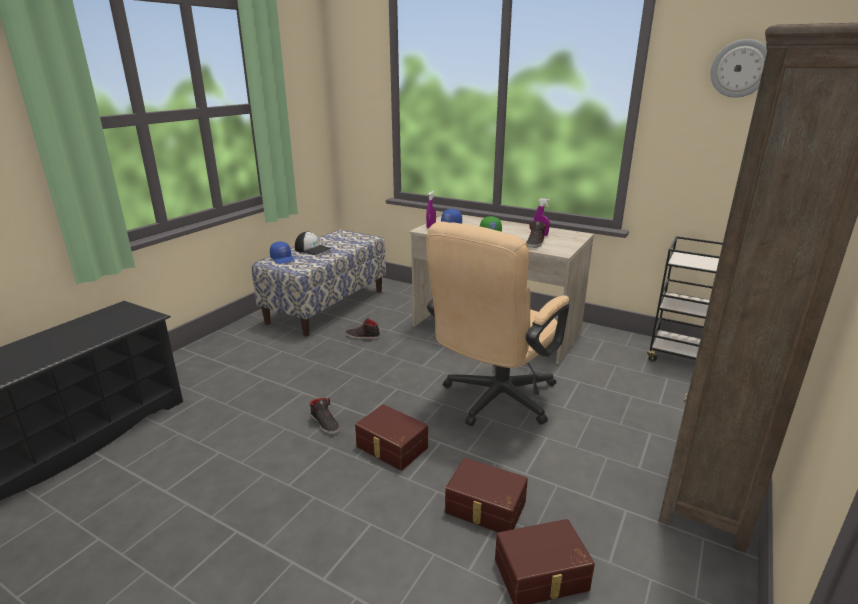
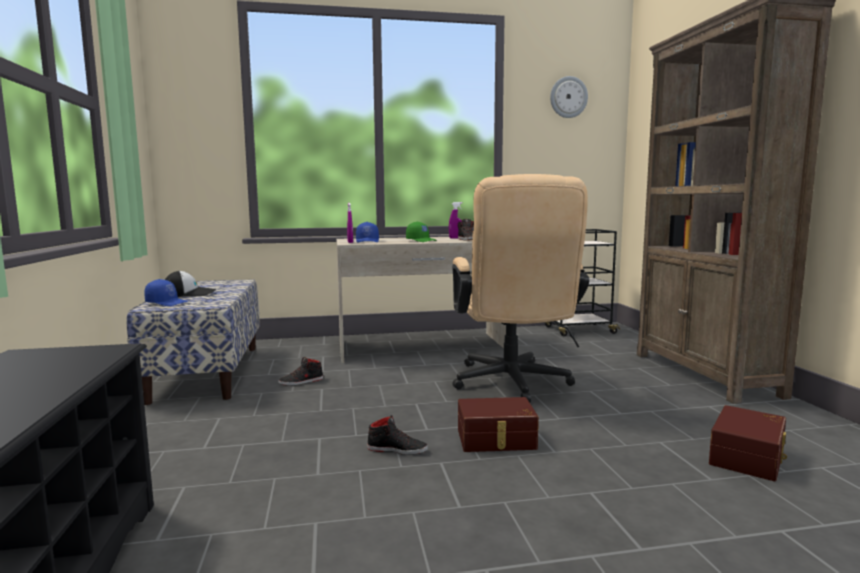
camera: 40 degrees left, 15 degrees down
(485, 508) = (642, 442): brown storage box -> none

